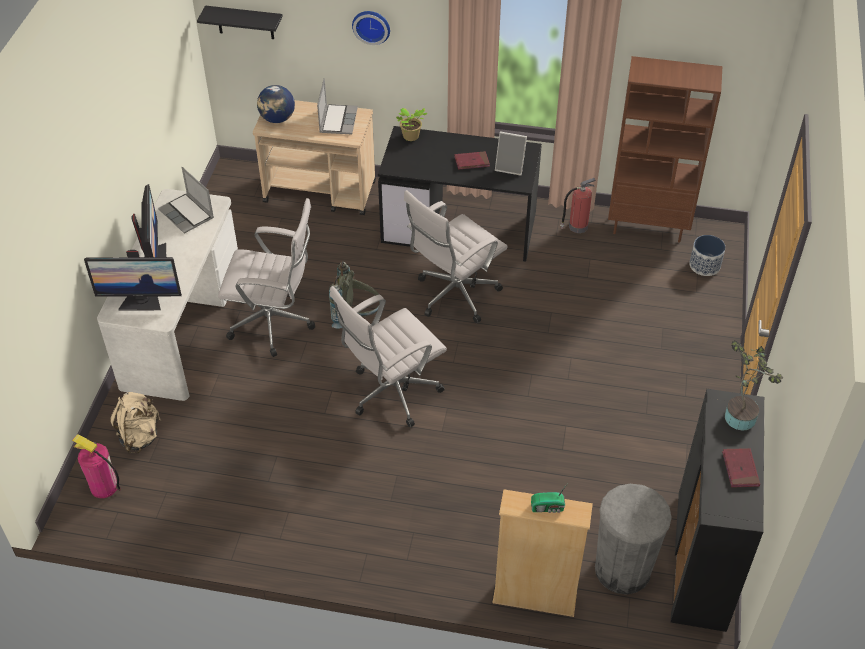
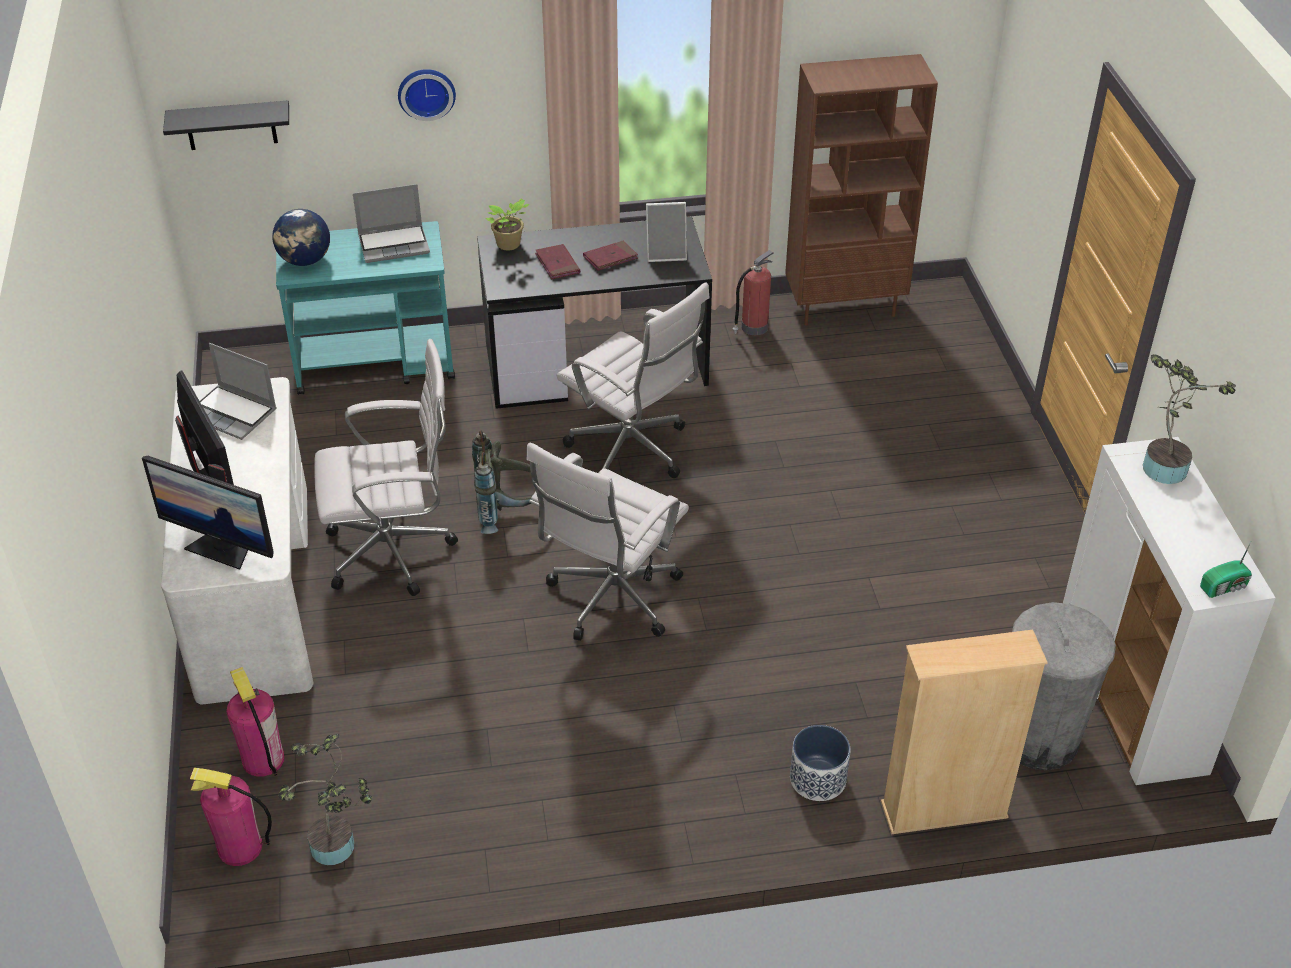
camera: 20 degrees left, 5 degrees down
(140, 436) = (263, 759): beige backpack -> fire extinguisher
(141, 302) = (222, 548): monitor -> monitor turned 45 degrees clockwise
(158, 504) = (338, 846): none -> potted plant
(321, 192) = (376, 363): beige cart -> turquoise cart
(337, 120) = (395, 244): laptop -> laptop turned 90 degrees clockwise
(454, 296) = (633, 452): white office chair -> white office chair turned 75 degrees counterclockwise
(548, 507) = (979, 651): radio -> radio (1225, 587)
(701, 562) = (1131, 698): black cabinet -> white cabinet
(705, 265) = (940, 336): planter -> planter (818, 779)
(740, 469) = (1202, 530): red book -> red book (557, 264)

